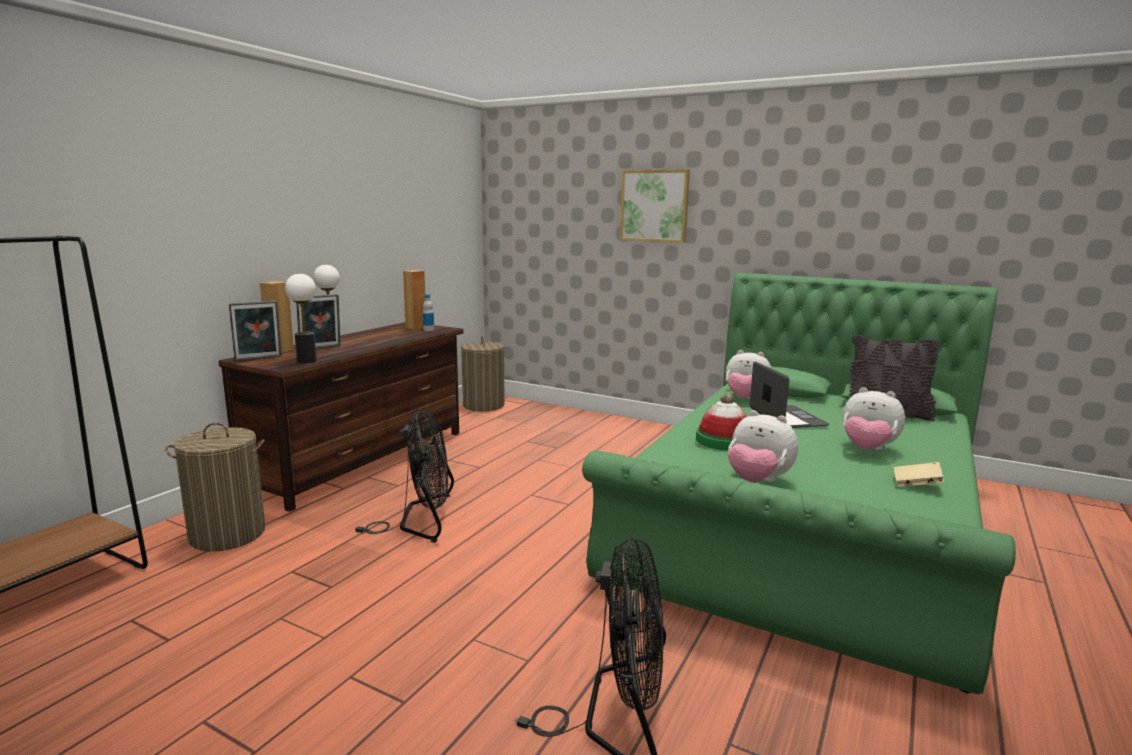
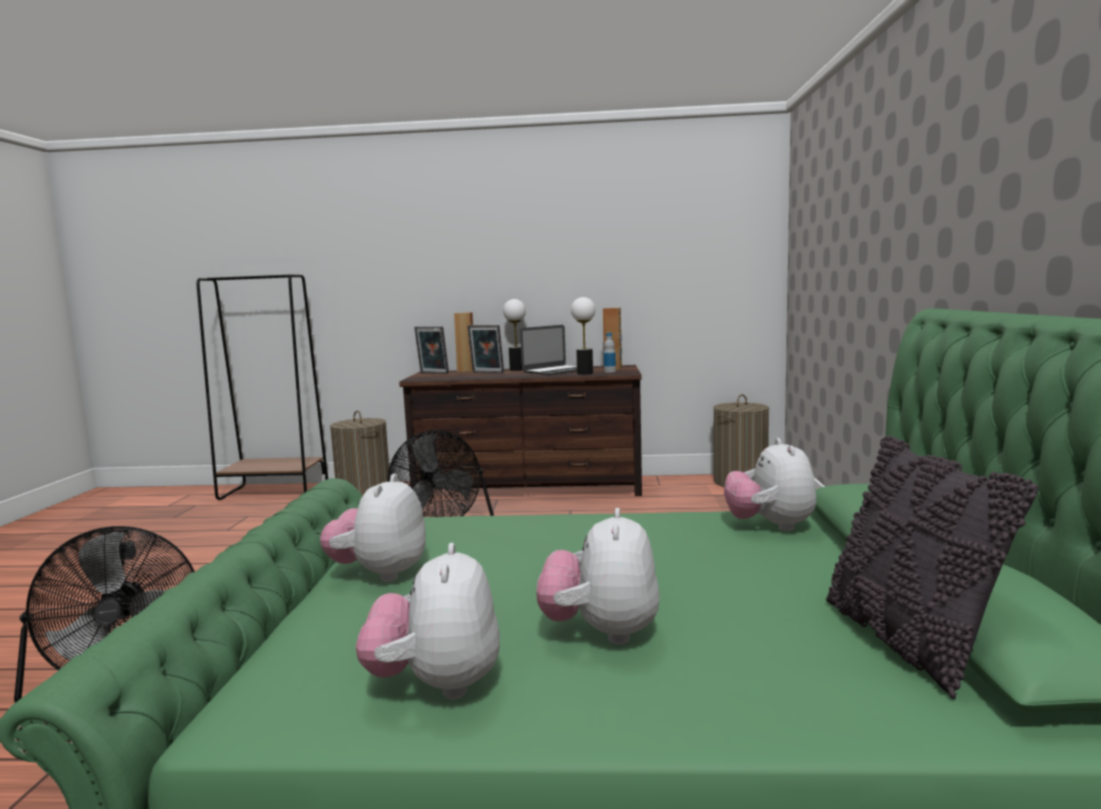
camera: 65 degrees right, 5 degrees down
(306, 361) = (439, 378): table lamp -> table lamp (584, 373)
(654, 206) = (882, 203): picture -> none
(724, 440) = (516, 536): hat -> none
(787, 417) = (704, 559): laptop -> laptop (556, 370)
(916, 485) = (436, 685): beige book -> plush toy

